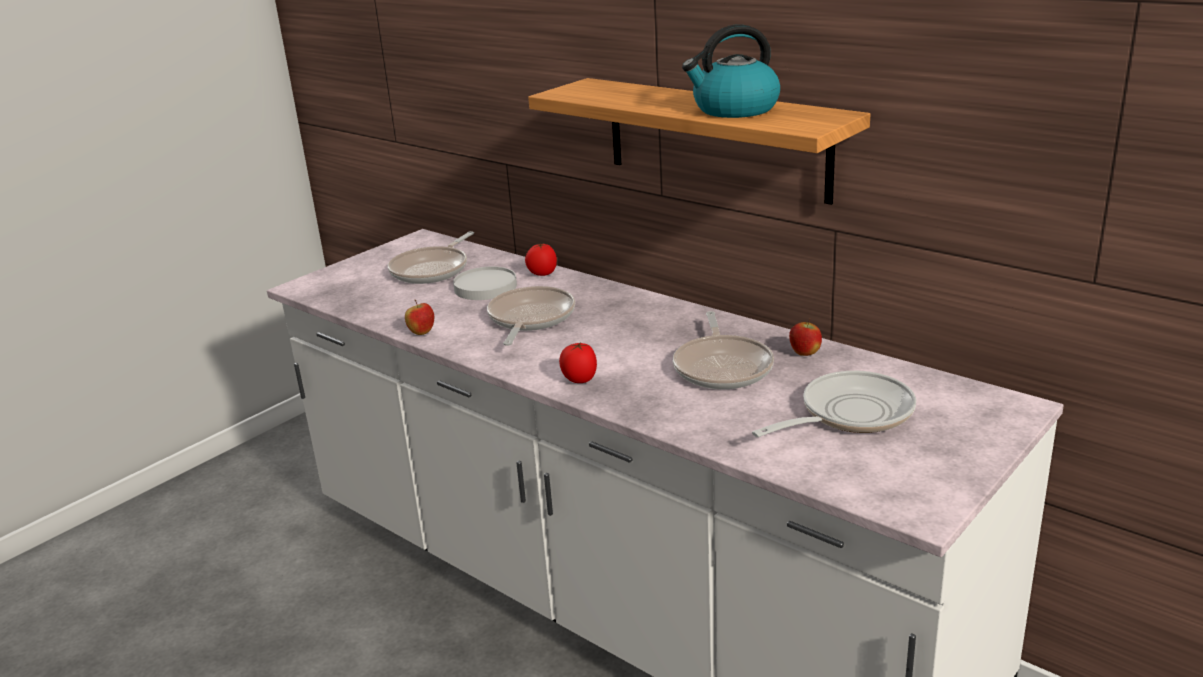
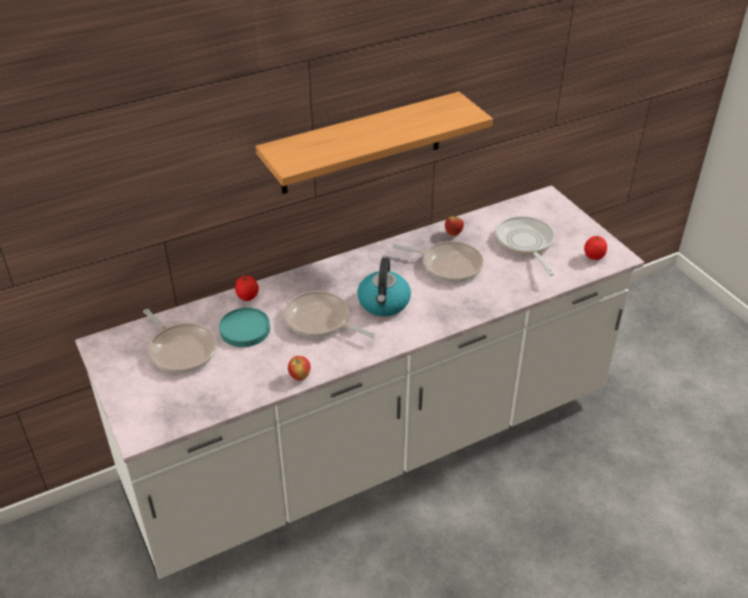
camera: 70 degrees left, 15 degrees up
(485, 287) = (245, 330): white plate -> turquoise plate
(579, 380) = (426, 321): tomato -> tomato (593, 257)
(734, 109) = (411, 122): kettle -> kettle (384, 303)

